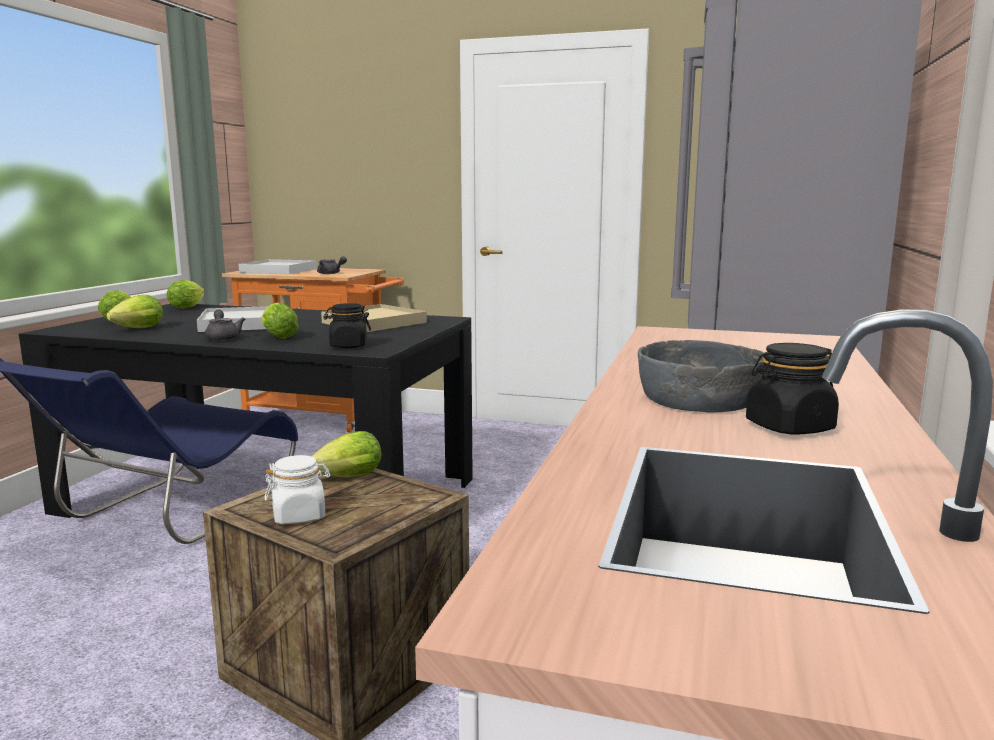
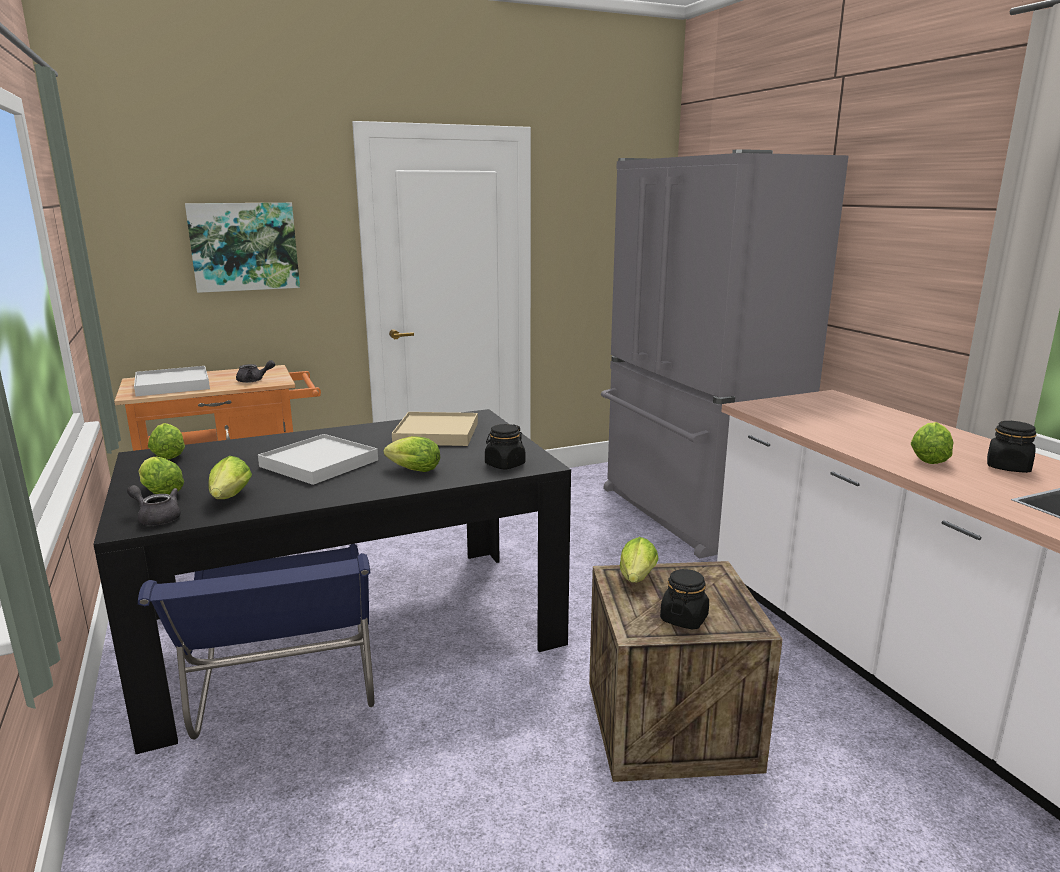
camera: 40 degrees left, 5 degrees up
(223, 338) = (367, 485): grey teapot -> grey teapot (157, 518)
(299, 516) = (684, 618): white jar -> black jar
(363, 160) = (244, 246): none -> picture
(697, 397) = (928, 458): grey bowl -> lettuce

